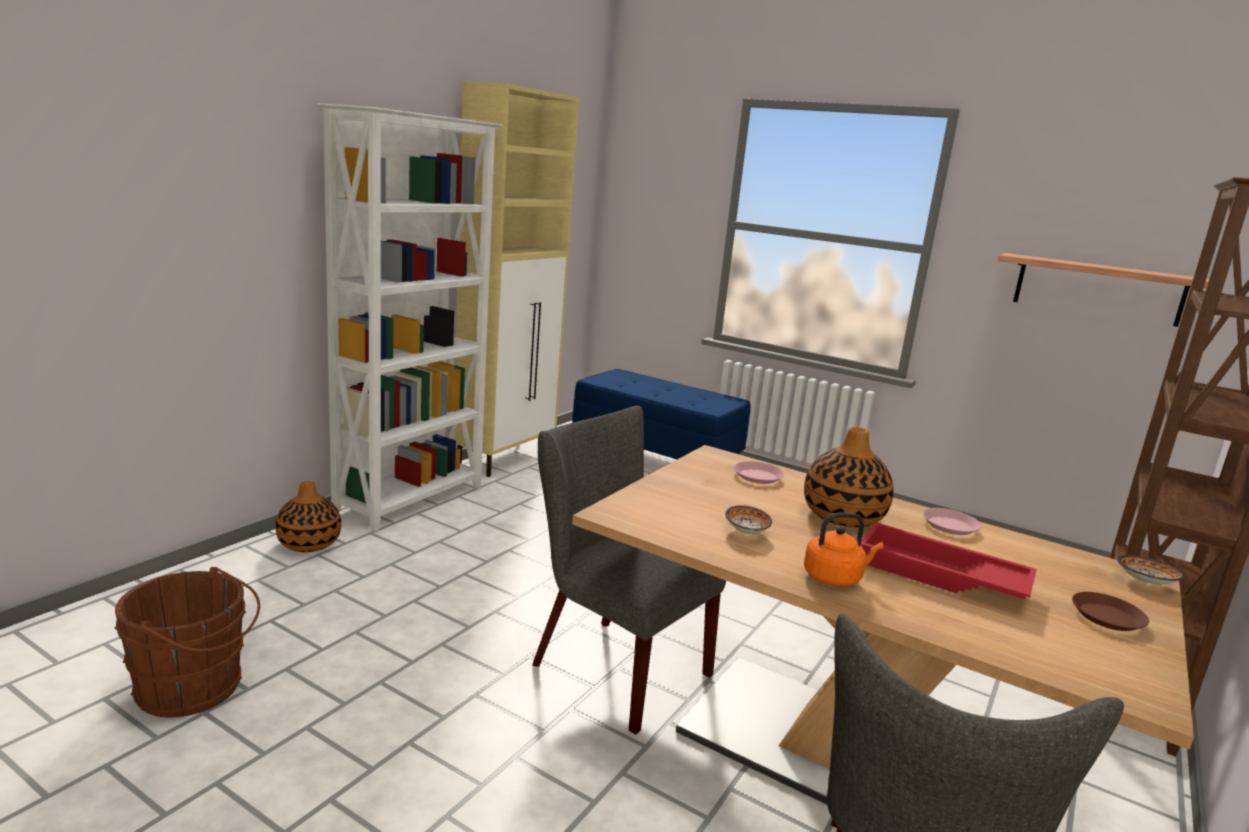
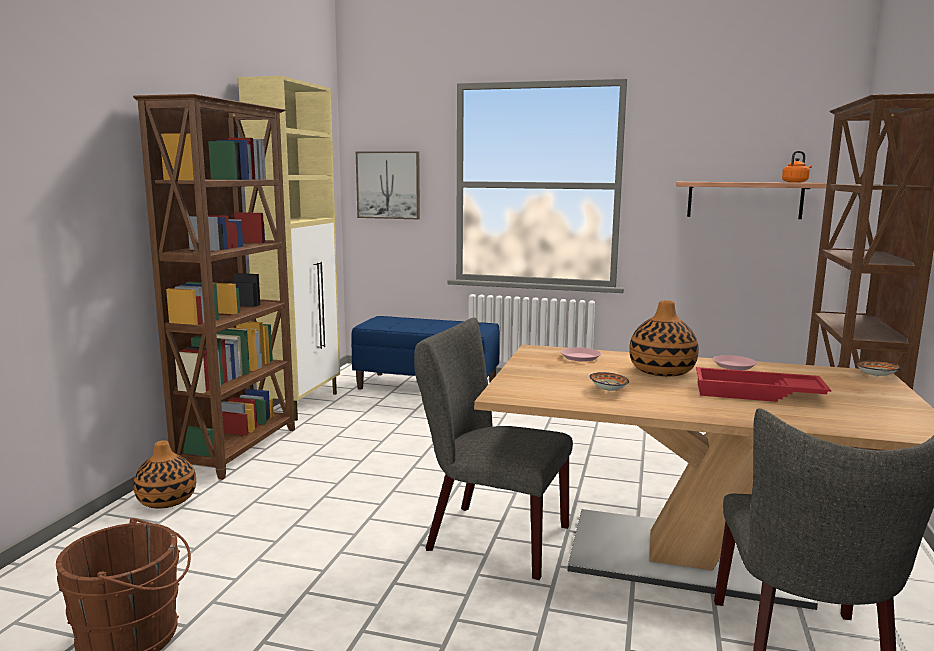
camera: 15 degrees left, 5 degrees down
(412, 499) = (240, 449): white bookcase -> brown bookcase
(650, 216) = (388, 185): none -> picture
(835, 578) = (694, 406): orange kettle -> orange kettle (796, 182)
(1108, 617) = (875, 398): brown plate -> none

